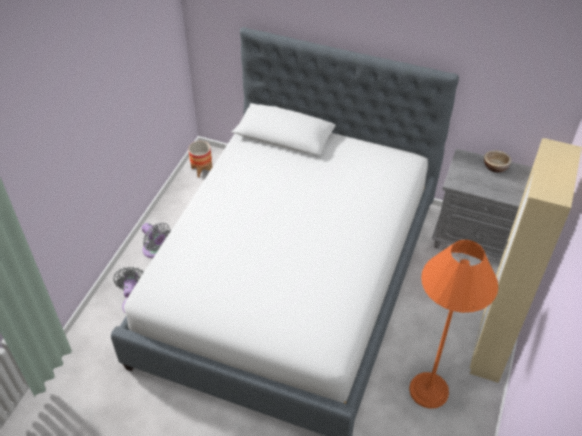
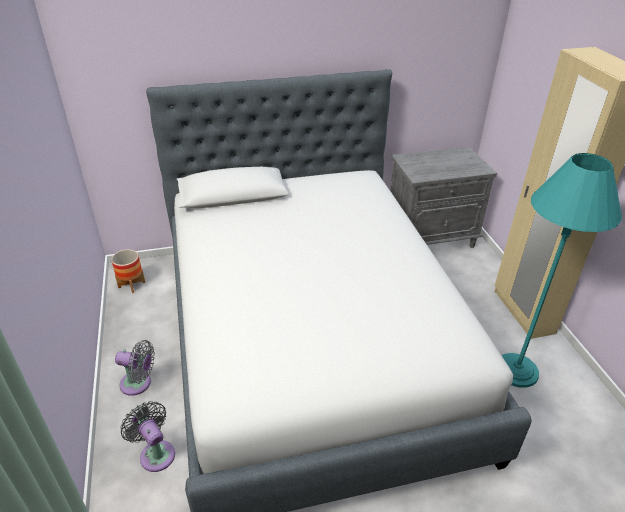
camera: 35 degrees left, 10 degrees down
(429, 390) = (516, 370): orange floor lamp -> turquoise floor lamp
(495, 167) = (435, 156): bowl -> none

